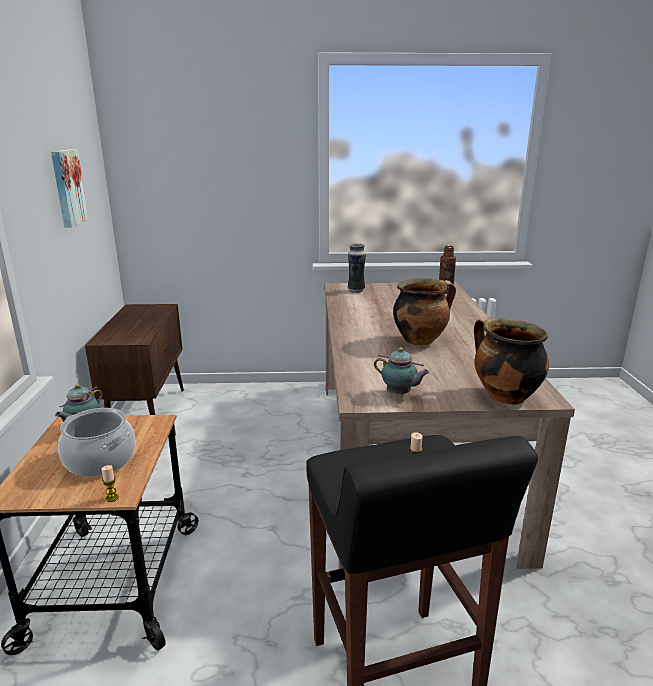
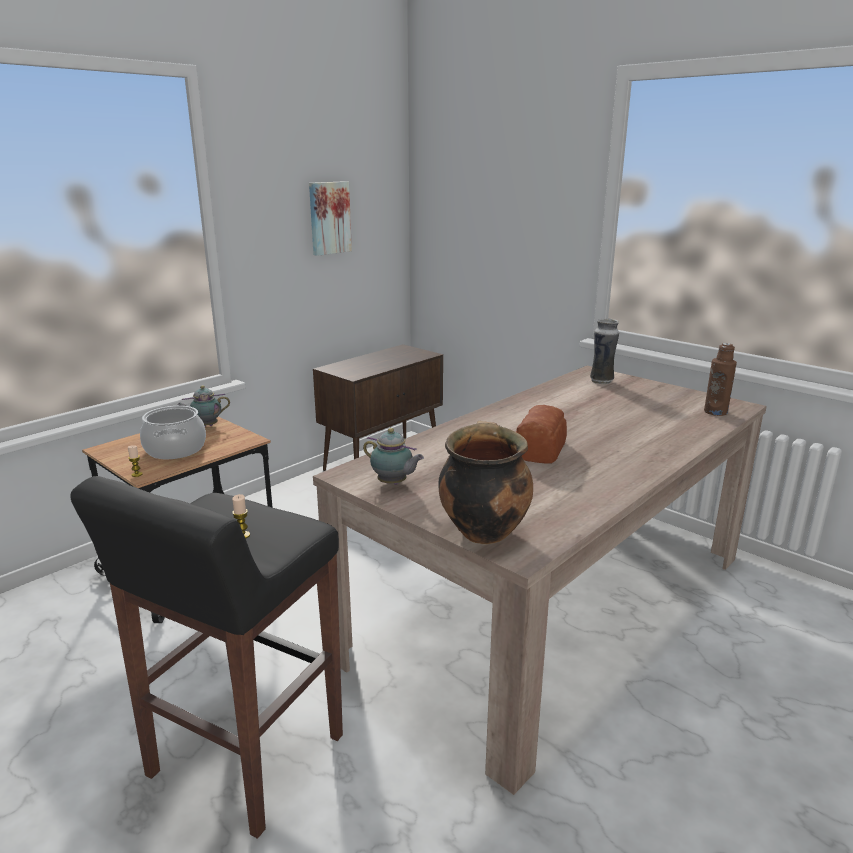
camera: 45 degrees right, 0 degrees up
(400, 394) = (393, 484): teapot -> teapot turned 45 degrees counterclockwise
(420, 340) = (540, 449): cooking pot -> bread

